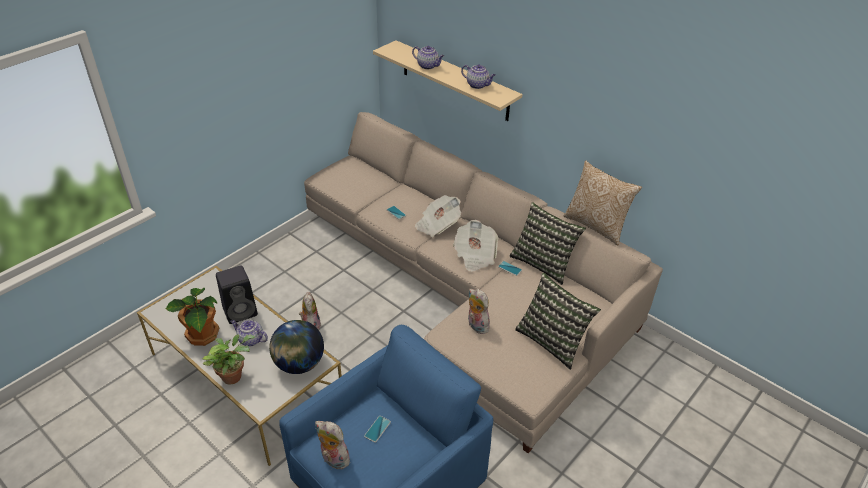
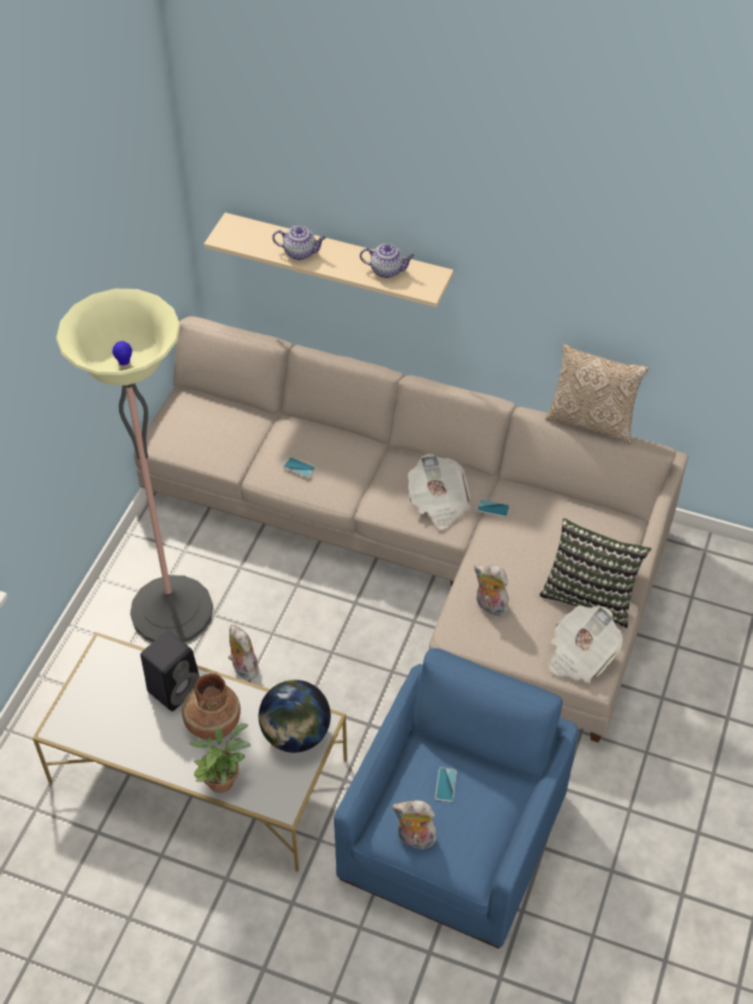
camera: 20 degrees left, 10 degrees up
(202, 336) = (146, 740): potted plant -> none
(250, 339) = (212, 723): teapot -> brown vase
(288, 281) = (172, 611): none -> floor lamp
(437, 225) = (366, 470): newspaper -> newspaper (580, 655)
(543, 262) = (530, 485): pillow -> none

